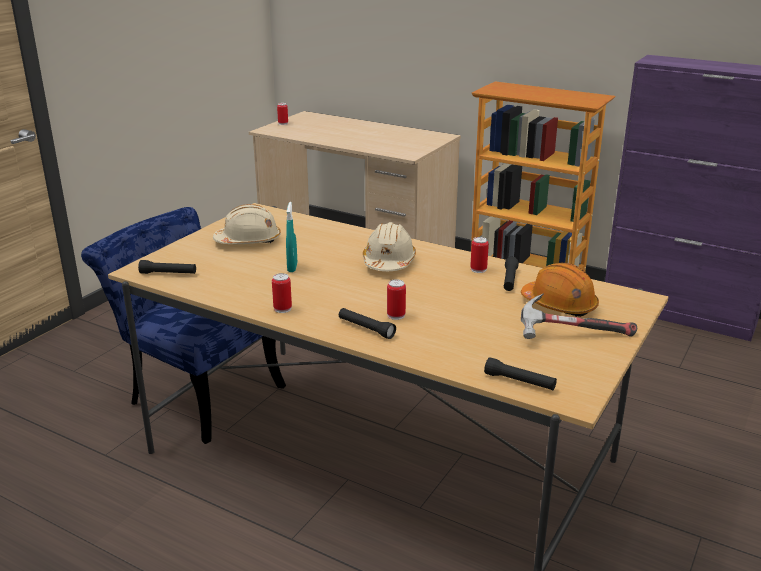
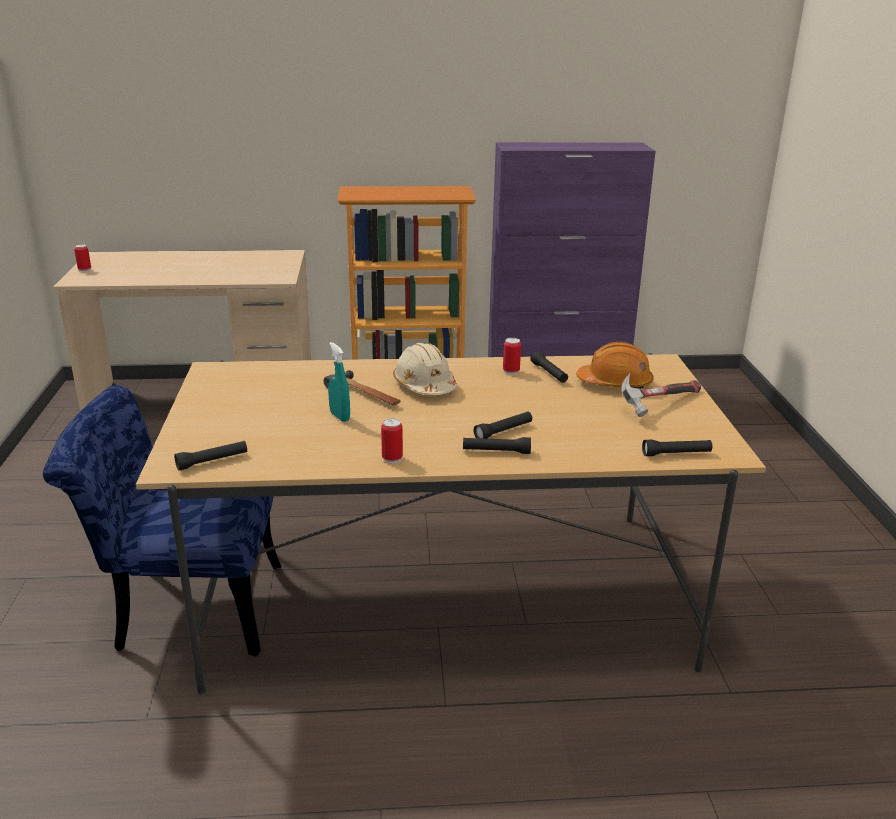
camera: 35 degrees left, 0 degrees up
(248, 241) = (250, 403): beige hard hat -> none
(333, 257) = (364, 395): none -> hammer
(396, 315) = (503, 431): can -> black flashlight

